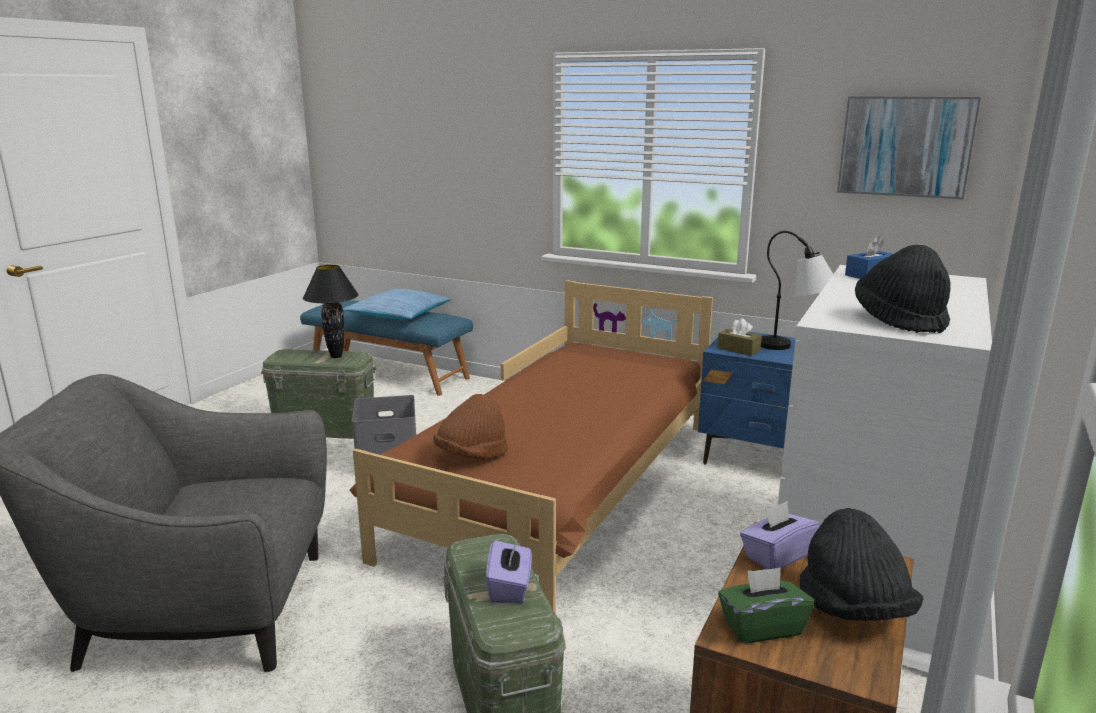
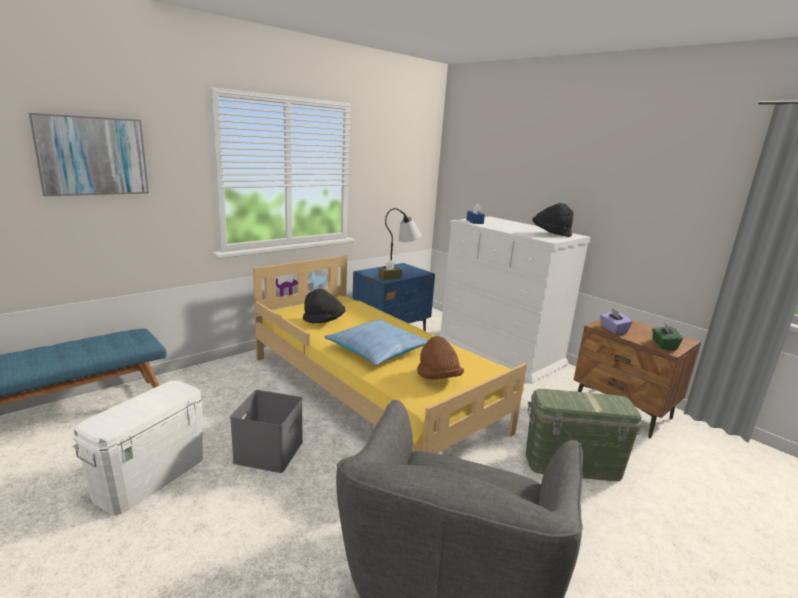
camera: 70 degrees left, 0 degrees up
(325, 428) = (151, 476): green storage box -> white storage box
(335, 356) = (159, 396): black table lamp -> none
(398, 315) = (80, 349): pillow -> pillow (377, 350)
(510, 588) = (591, 399): purple tissue box -> none
(561, 487) = (373, 393): brown bed -> yellow bed
(853, 609) = (648, 330): black hat -> black hat (324, 321)
(905, 146) = (407, 160): picture -> picture (92, 156)

